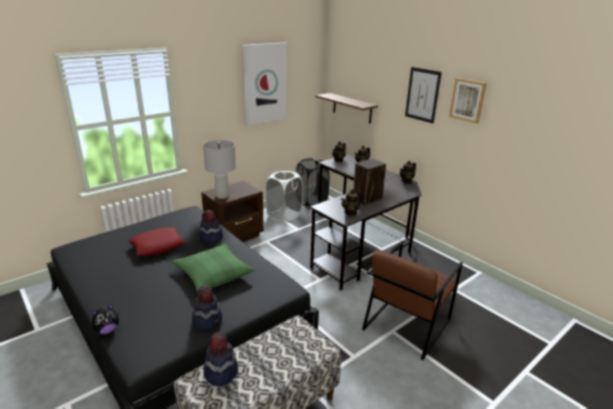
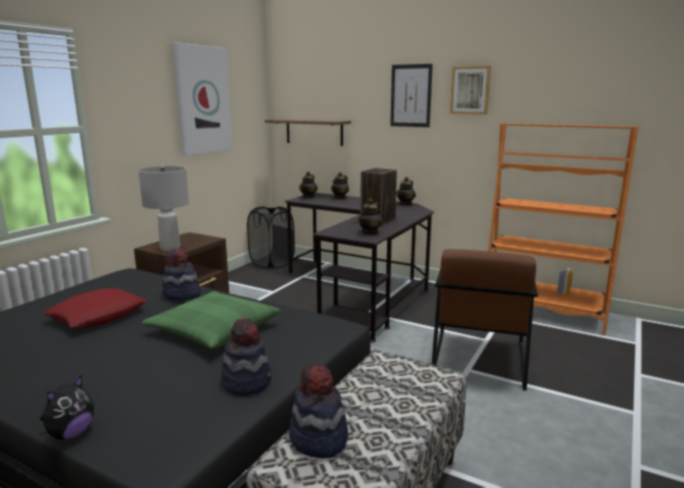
camera: 20 degrees left, 10 degrees down
(284, 215) = (245, 281): white laundry basket -> none
(492, 293) = (543, 311): none -> orange bookcase

